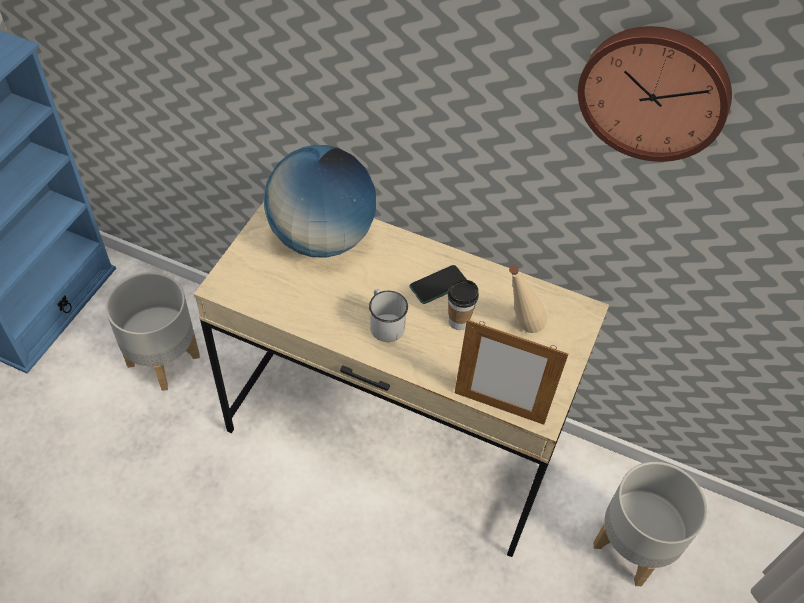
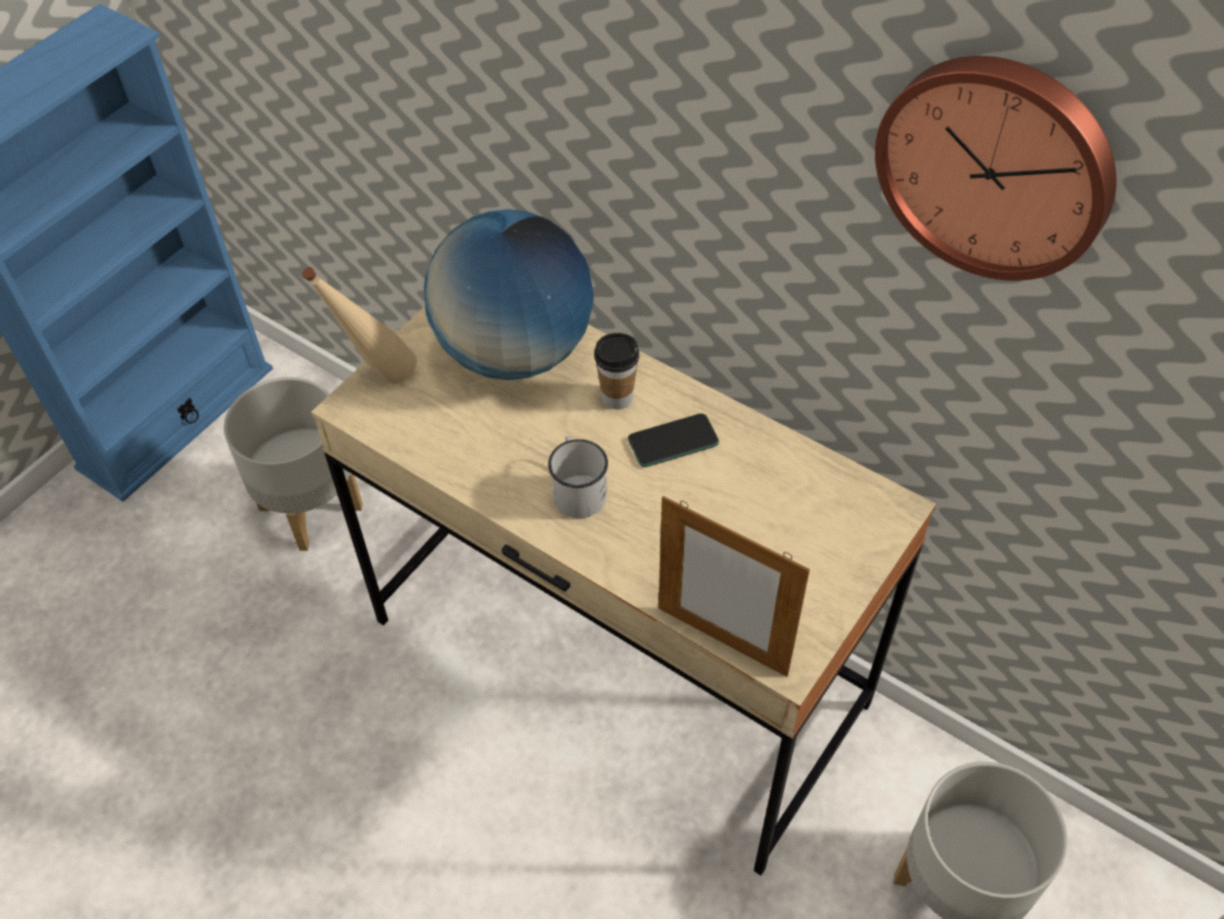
camera: 15 degrees right, 0 degrees up
(458, 321) = (691, 500): cup -> cup (617, 397)
(518, 330) = (781, 525): beige bottle -> beige bottle (376, 378)

